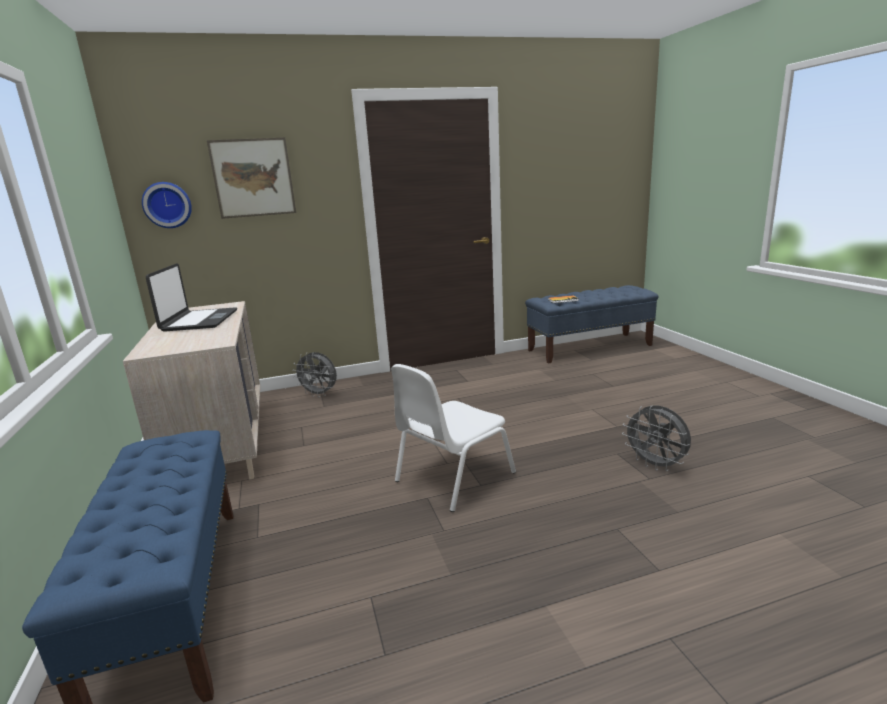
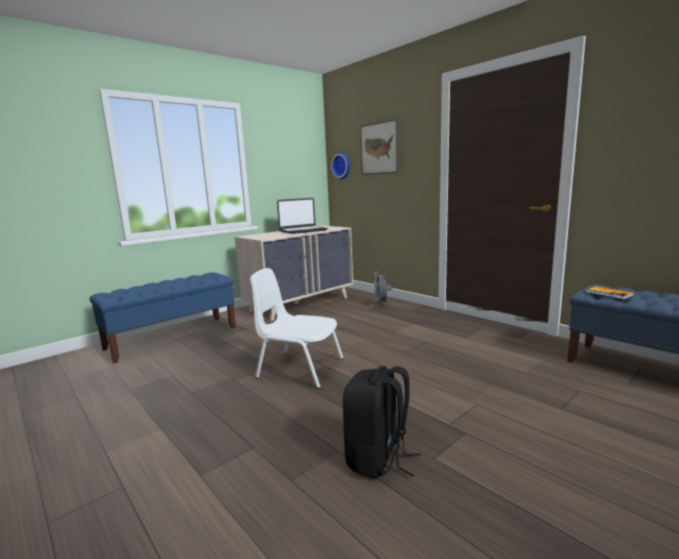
camera: 65 degrees right, 5 degrees down
(656, 465) = (378, 459): grey fan -> black backpack

